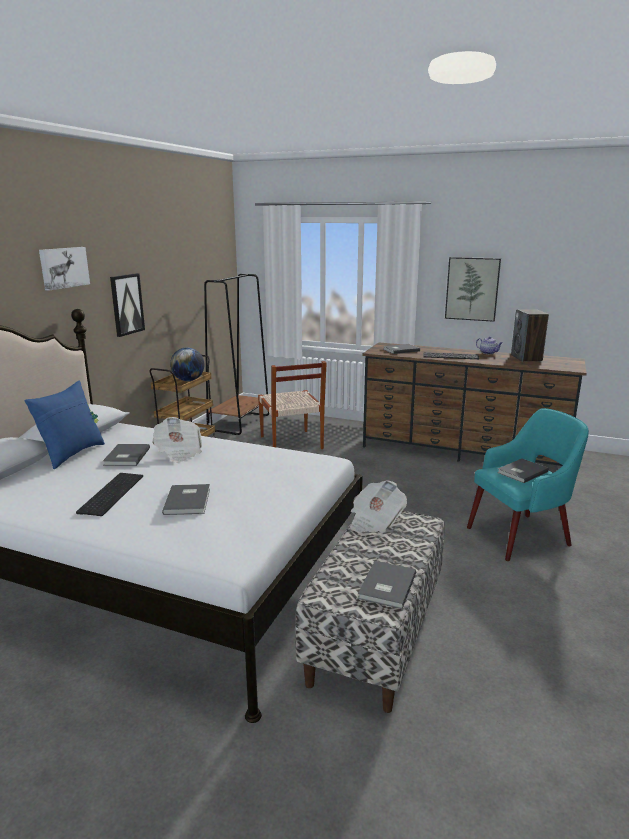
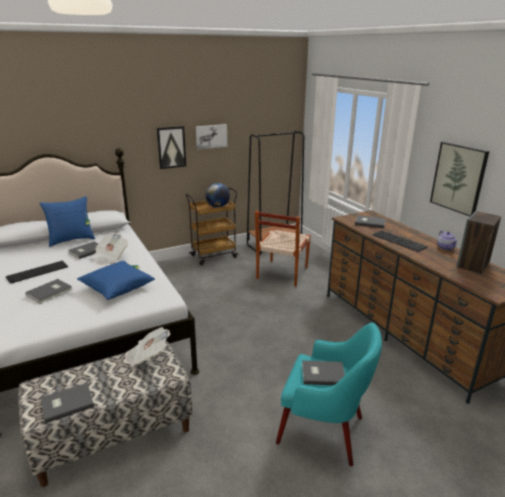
camera: 40 degrees right, 5 degrees up
(63, 267) = (114, 120): picture -> picture (211, 136)
(257, 471) = (117, 288): none -> blue pillow

